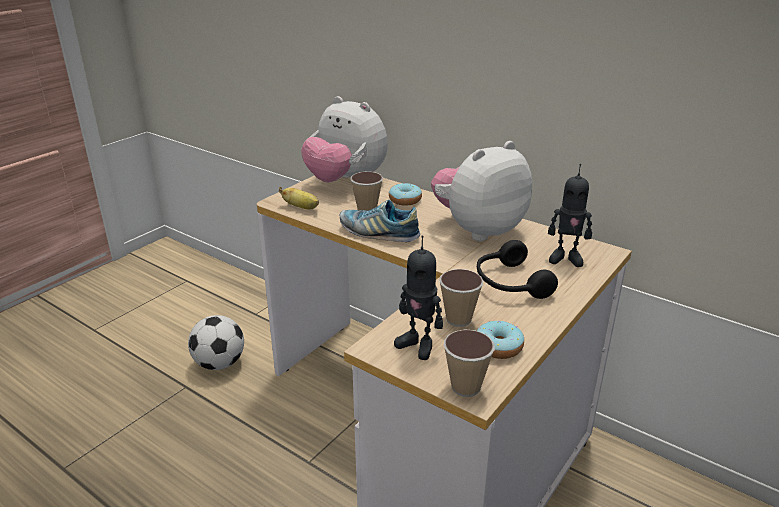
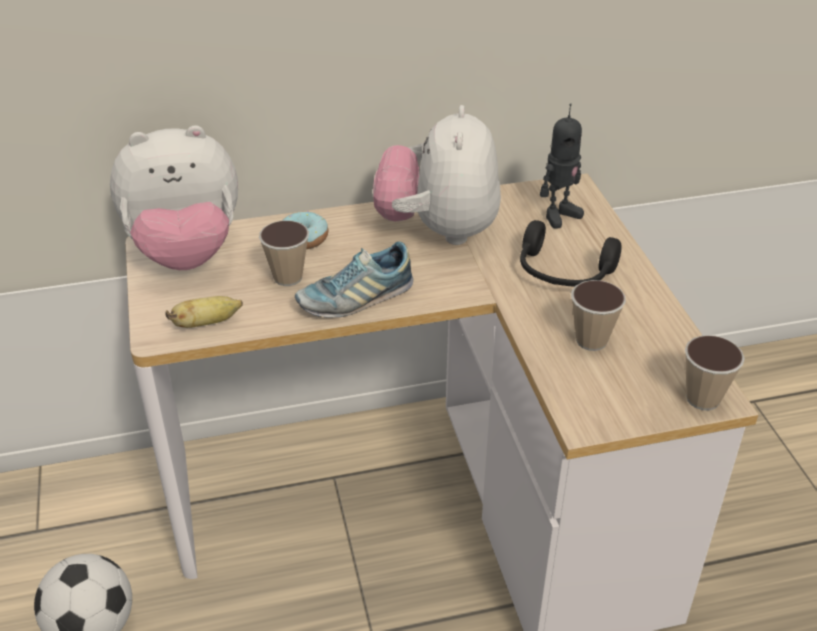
camera: 50 degrees left, 10 degrees up
(418, 345) = (609, 391): toy robot -> none
(498, 347) = (661, 343): donut -> none

